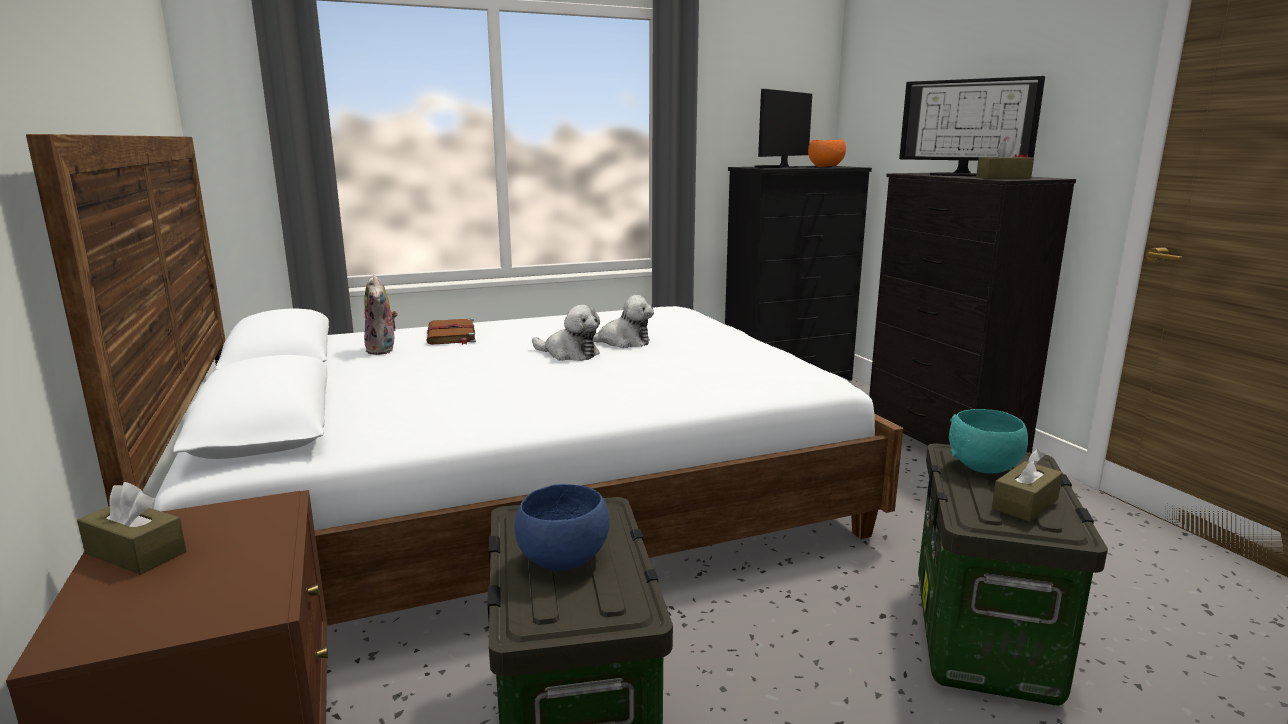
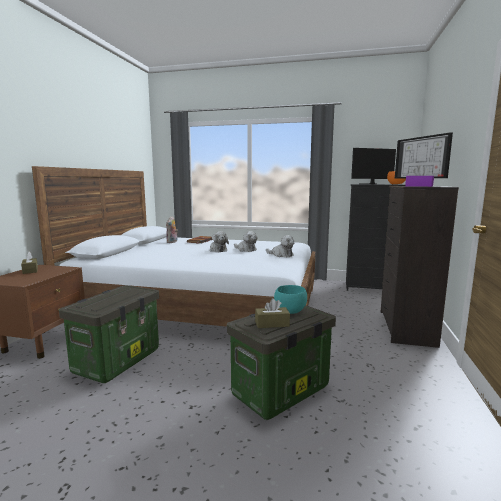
camera: 35 degrees right, 5 degrees down
(562, 560) = (108, 297): blue bowl -> none
(730, 343) = (281, 255): none -> plush toy
(1003, 177) = (419, 186): brown tissue box -> purple tissue box

